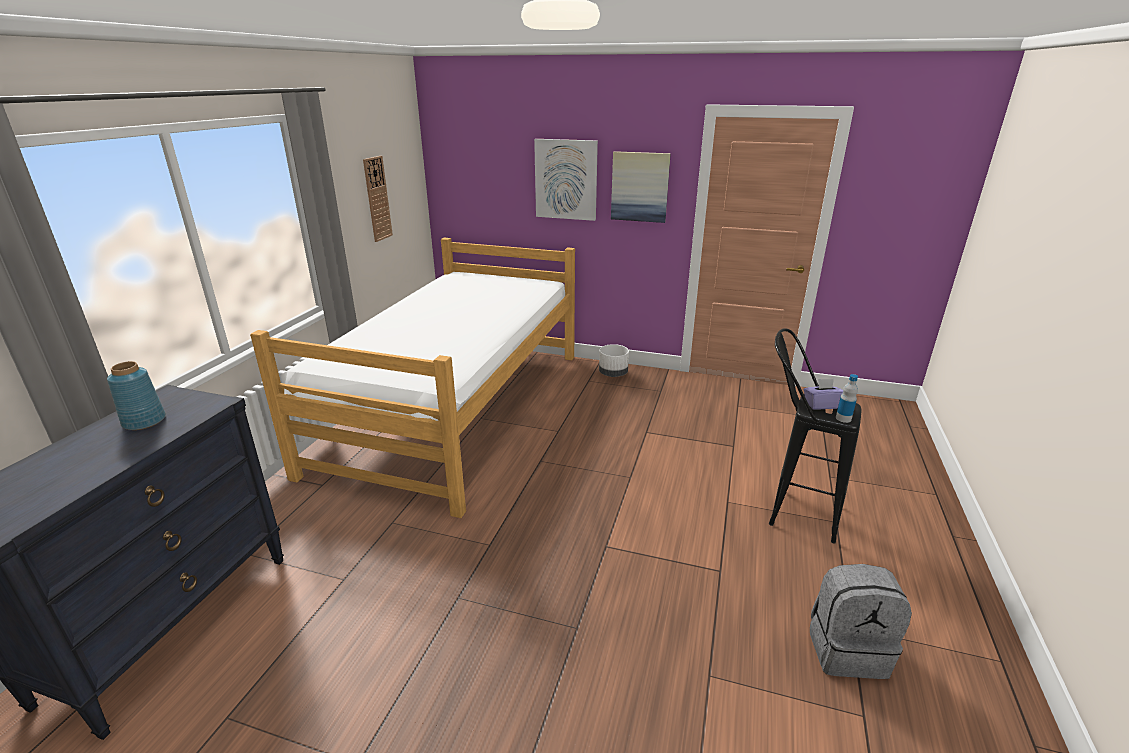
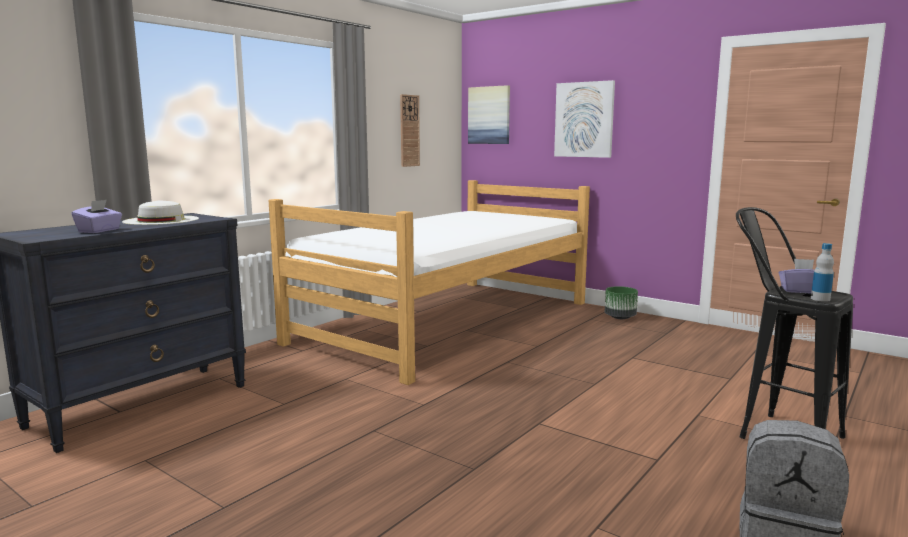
camera: 20 degrees right, 15 degrees down
(79, 478) = (99, 231): none -> purple tissue box
(144, 421) = (161, 220): blue vase -> white hat
(613, 374) = (620, 317): white planter -> green planter
(640, 187) = (655, 122): picture -> picture (489, 115)

